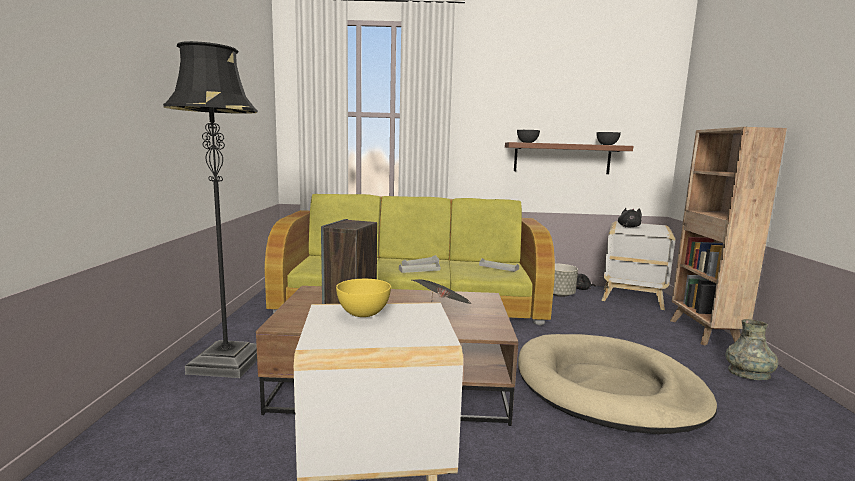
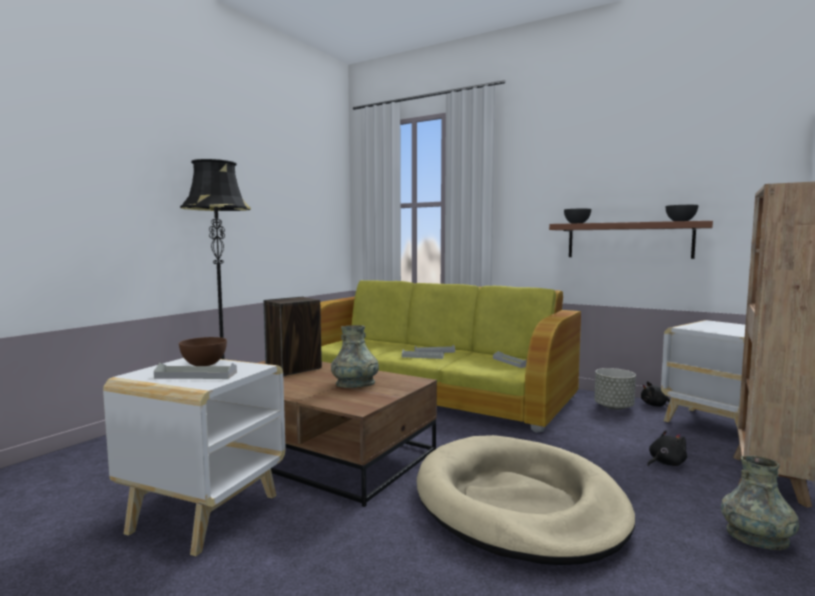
camera: 30 degrees right, 5 degrees down
(363, 314) = (204, 364): yellow bowl -> brown bowl
(395, 329) = (196, 375): none -> grey tray
(444, 308) = (355, 384): newspaper -> grey vase
(628, 227) = (701, 326): black plush toy -> black plush toy (665, 463)

